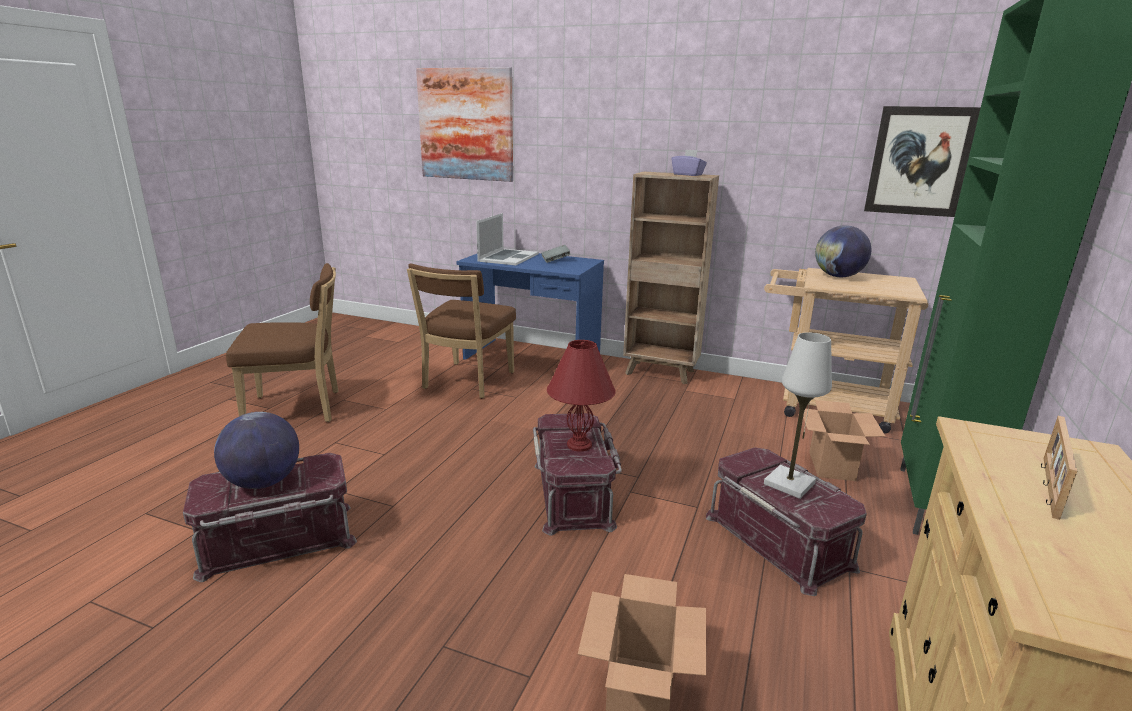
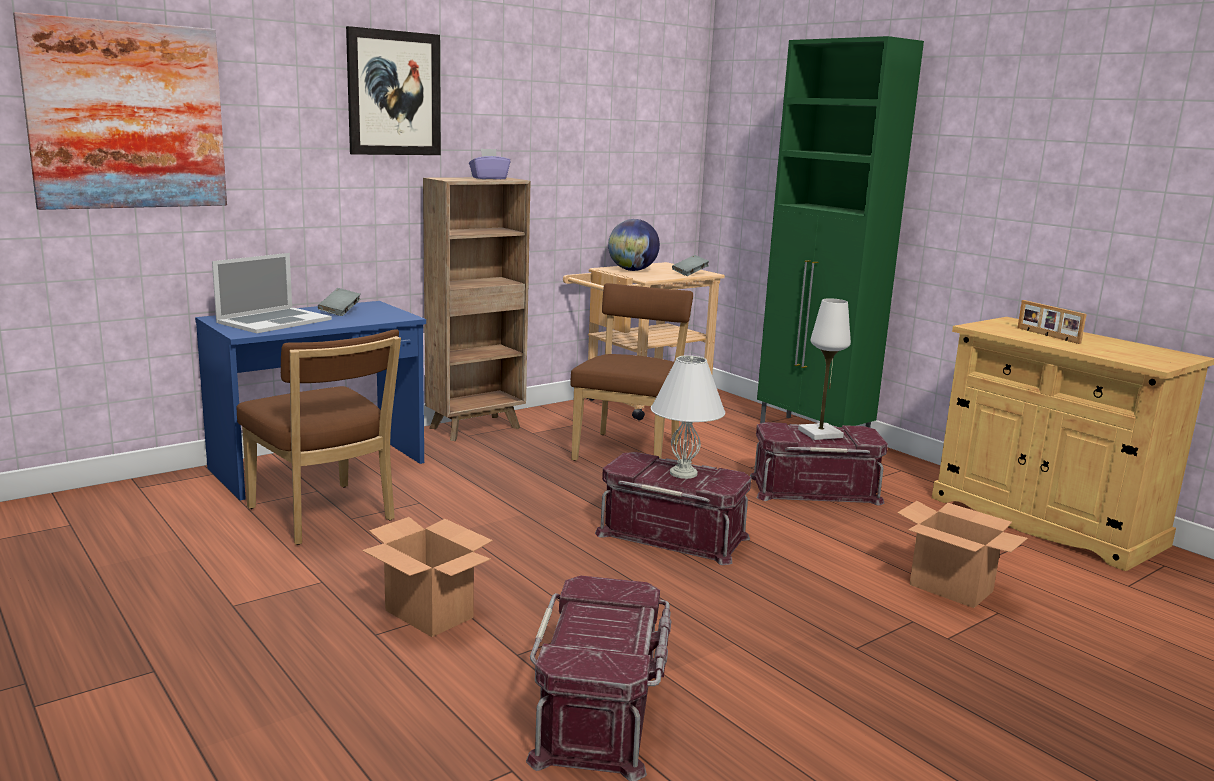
camera: 60 degrees left, 5 degrees down
(263, 482) = (598, 629): globe -> none
(299, 409) = (207, 645): brown chair -> brown chair (629, 450)
(508, 257) = (274, 321): laptop -> laptop turned 75 degrees clockwise
(579, 445) = (684, 473): red table lamp -> white table lamp
(832, 466) = (734, 438): cardboard box -> cardboard box (430, 614)
(886, 290) = (690, 273): none -> grey book
(919, 161) = (656, 154): picture -> picture (394, 93)

